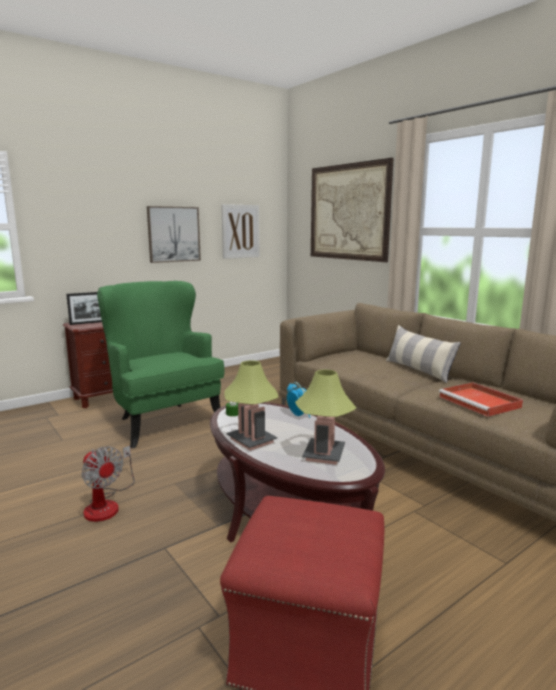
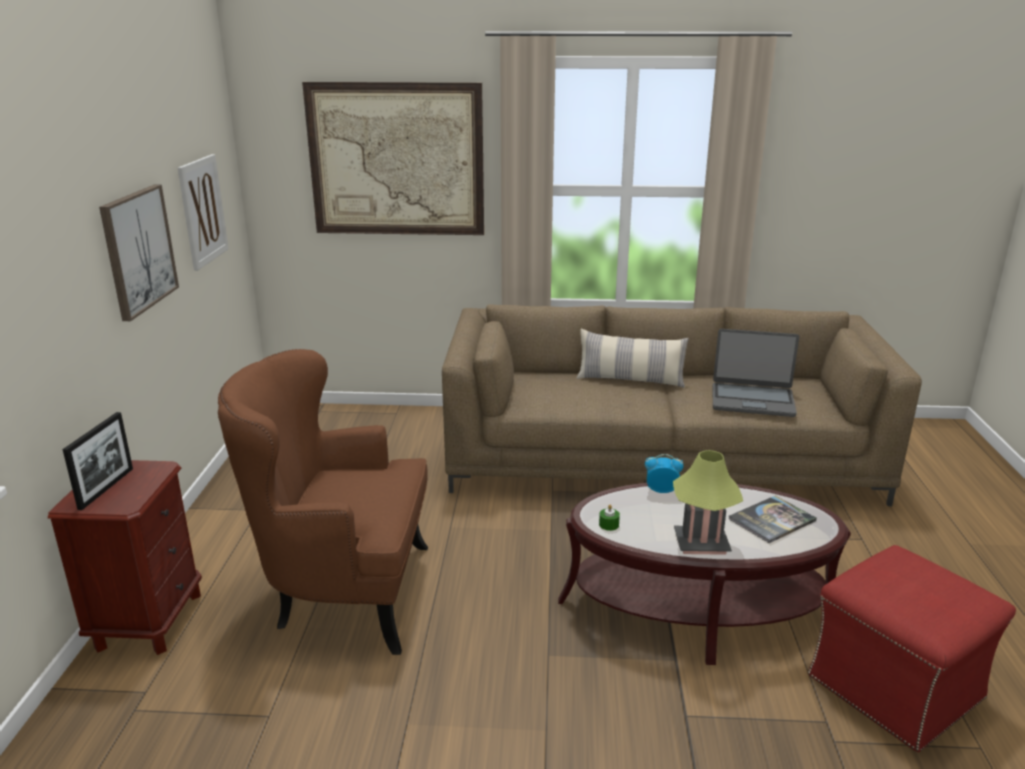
camera: 50 degrees left, 10 degrees up
(107, 504) = (542, 730): fan -> none
(163, 420) = (343, 593): green armchair -> brown armchair
(324, 454) = (772, 520): table lamp -> book
(481, 402) = (752, 400): red tray -> laptop

